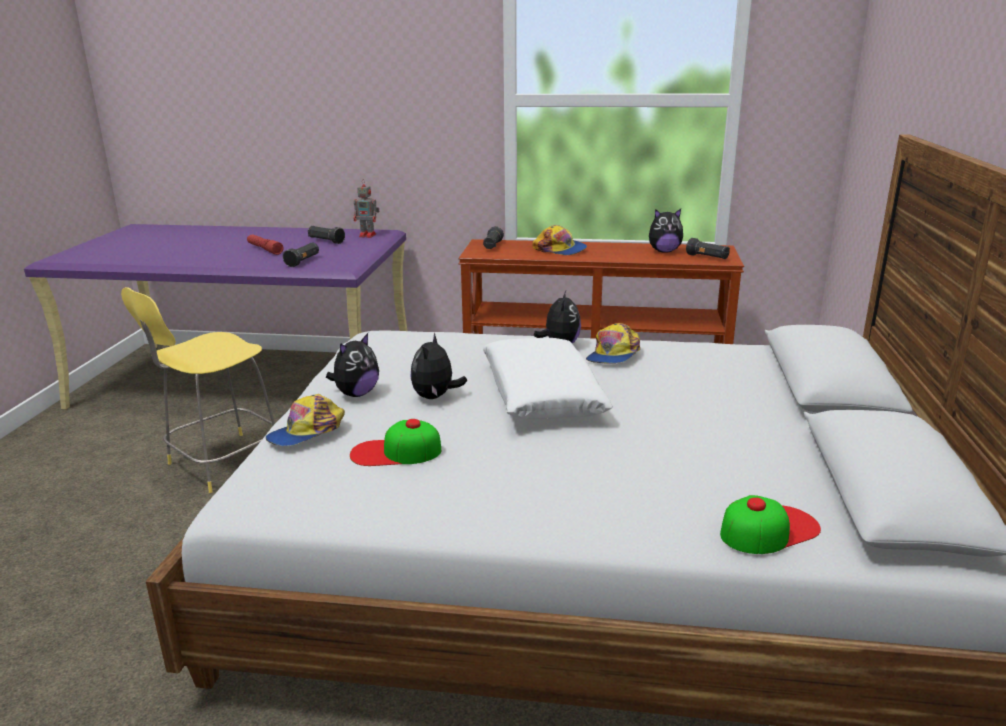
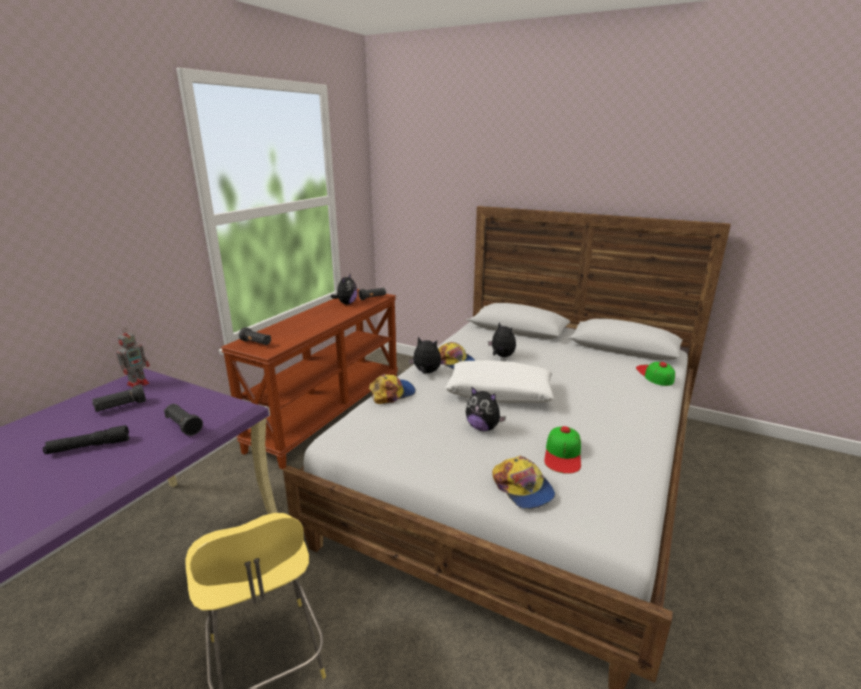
camera: 70 degrees left, 0 degrees up
(265, 249) = (89, 447): red flashlight -> black flashlight
(356, 394) = (460, 459): plush toy -> plush toy (501, 356)
(560, 249) = (300, 325): cap -> cap (392, 393)

